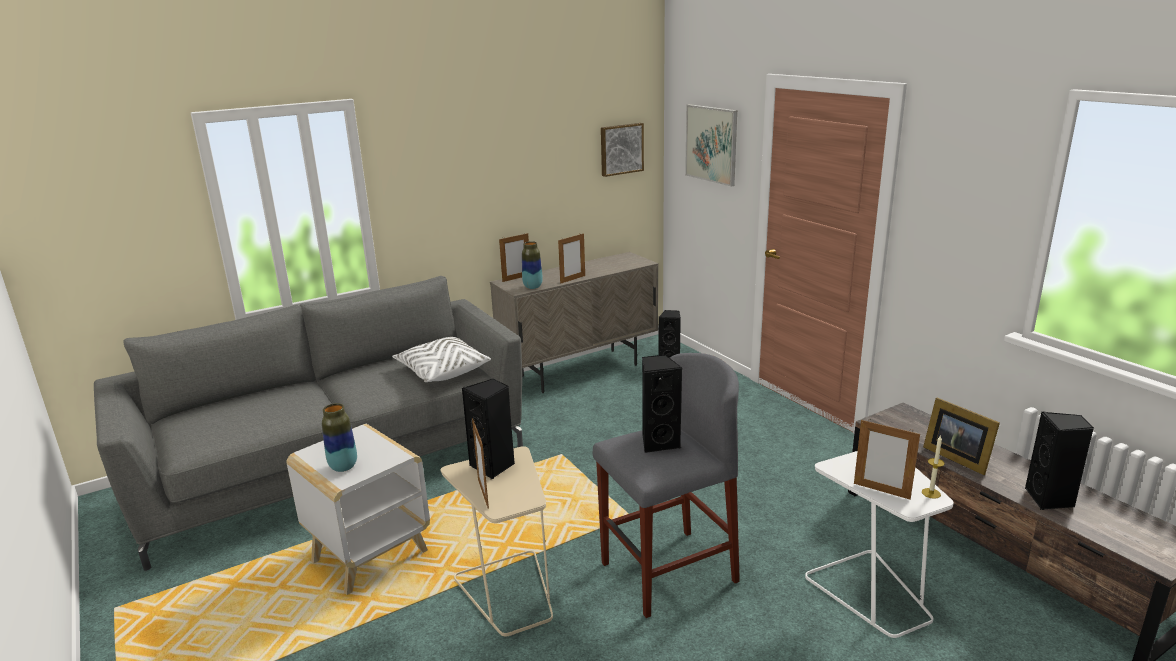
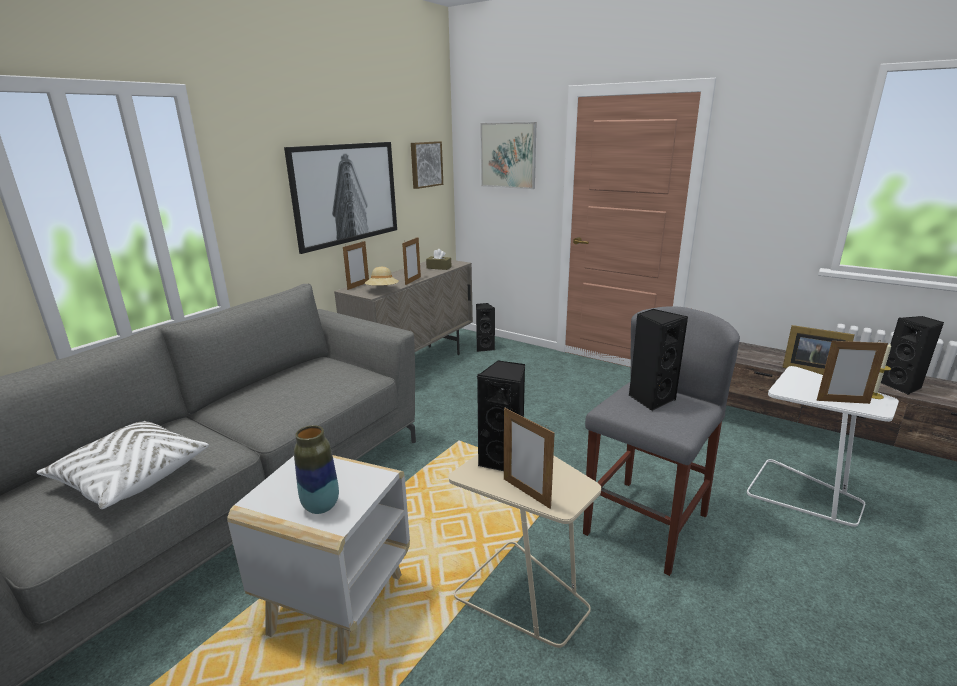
camera: 25 degrees left, 0 degrees up
(442, 371) = (338, 379): white pillow -> white pillow (131, 477)
(512, 184) = (345, 193): none -> picture
(532, 287) = (382, 290): vase -> beige hat
(616, 266) = (439, 267): none -> brown tissue box

